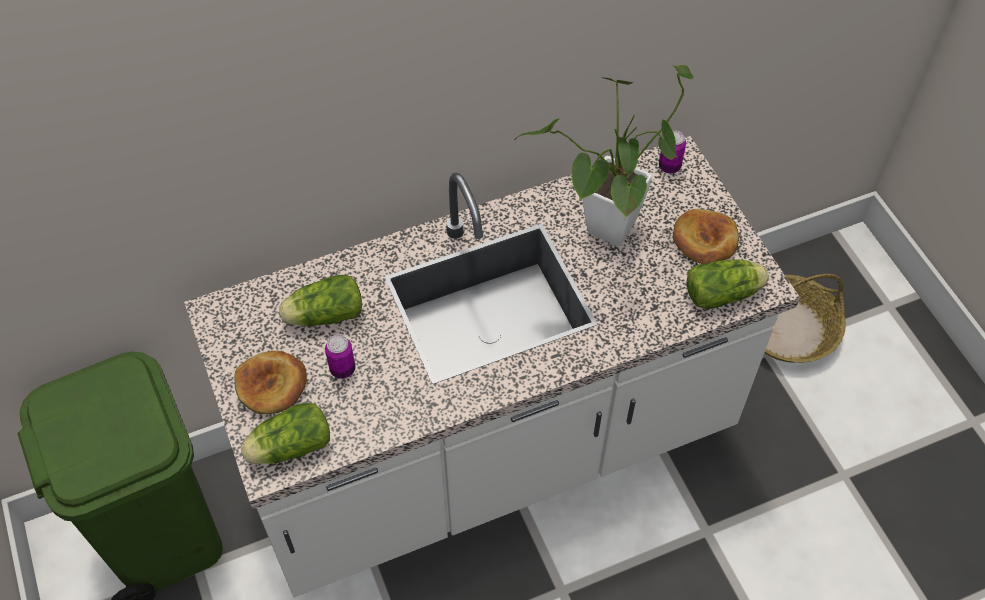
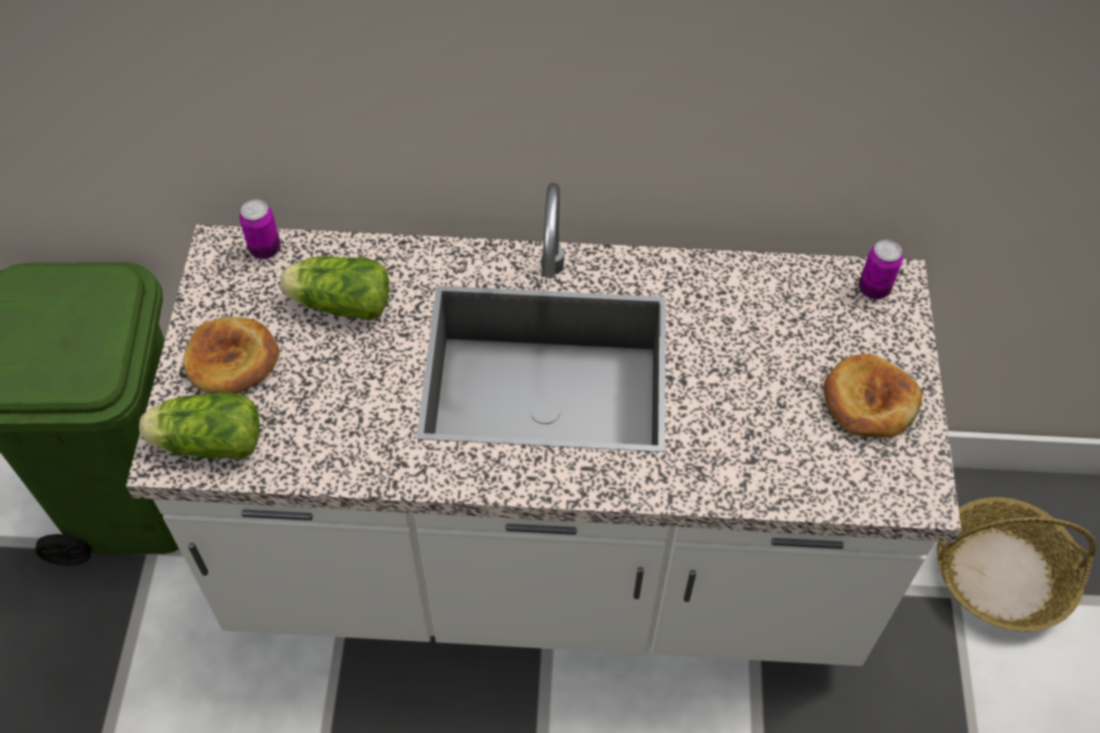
camera: 25 degrees right, 0 degrees up
(342, 369) = (322, 376): can -> can (265, 249)
(605, 236) = (737, 344): potted plant -> none
(725, 294) = (857, 482): lettuce -> none

